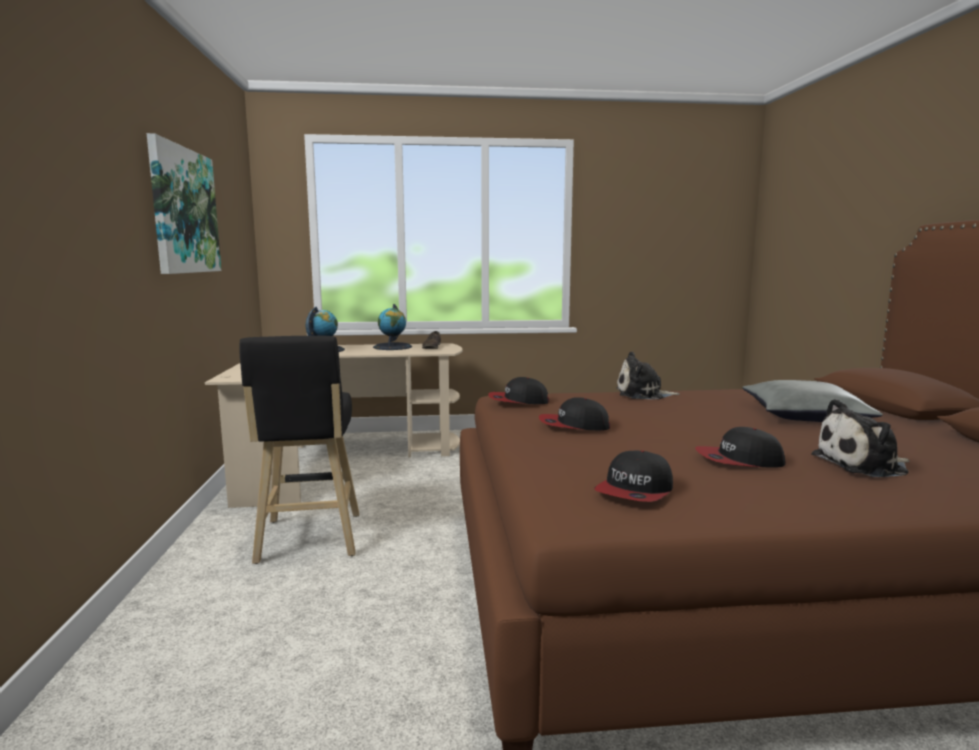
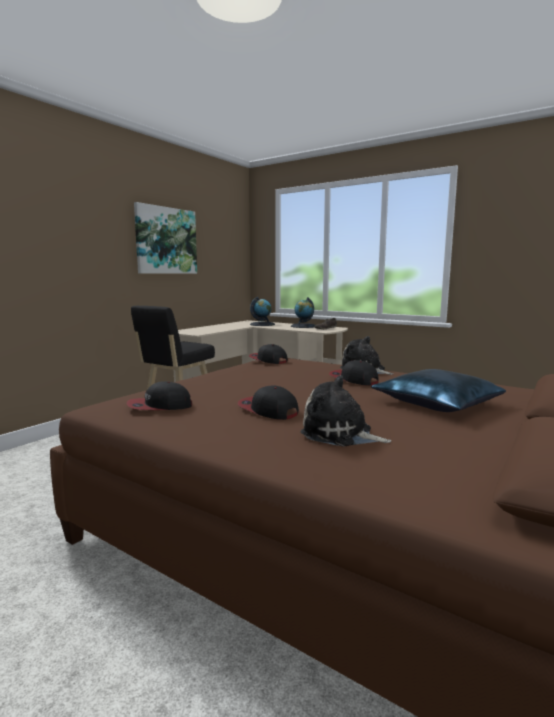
camera: 40 degrees right, 0 degrees up
(573, 425) = (248, 375): cap -> cap (353, 379)
(805, 416) = (436, 403): grey pillow -> blue pillow

